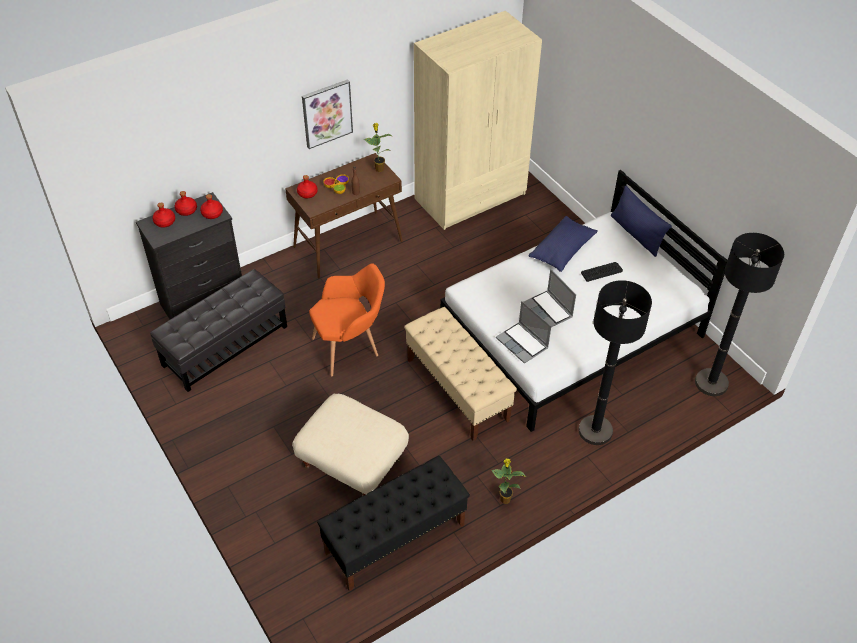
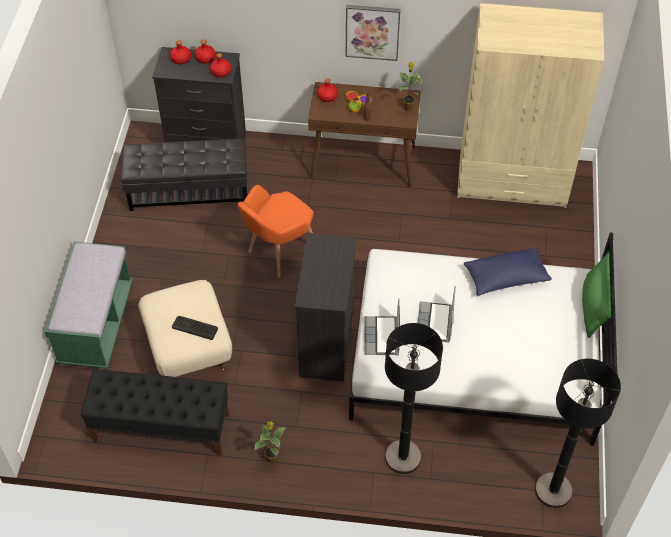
camera: 40 degrees right, 5 degrees up
(253, 499) = (96, 324): none -> green bench
(350, 347) = (278, 252): orange armchair -> orange armchair turned 120 degrees clockwise
(457, 390) = (326, 344): beige bench -> black dresser
(601, 271) = (520, 319): keyboard -> keyboard (195, 327)
(636, 234) = (594, 305): blue pillow -> green pillow

